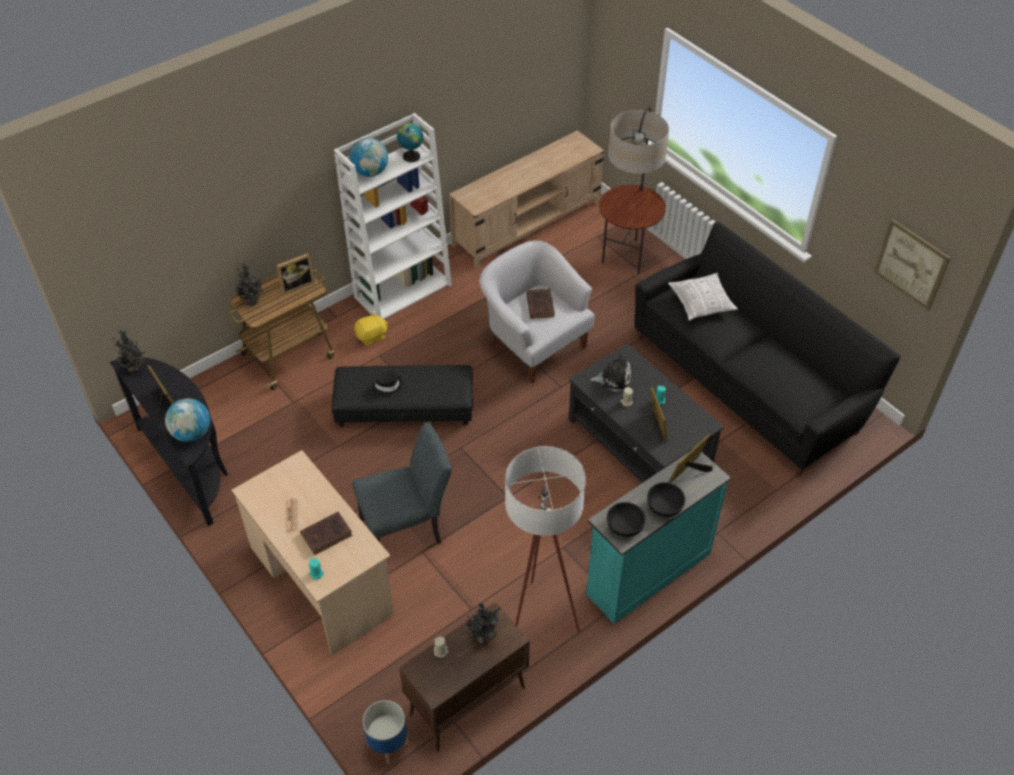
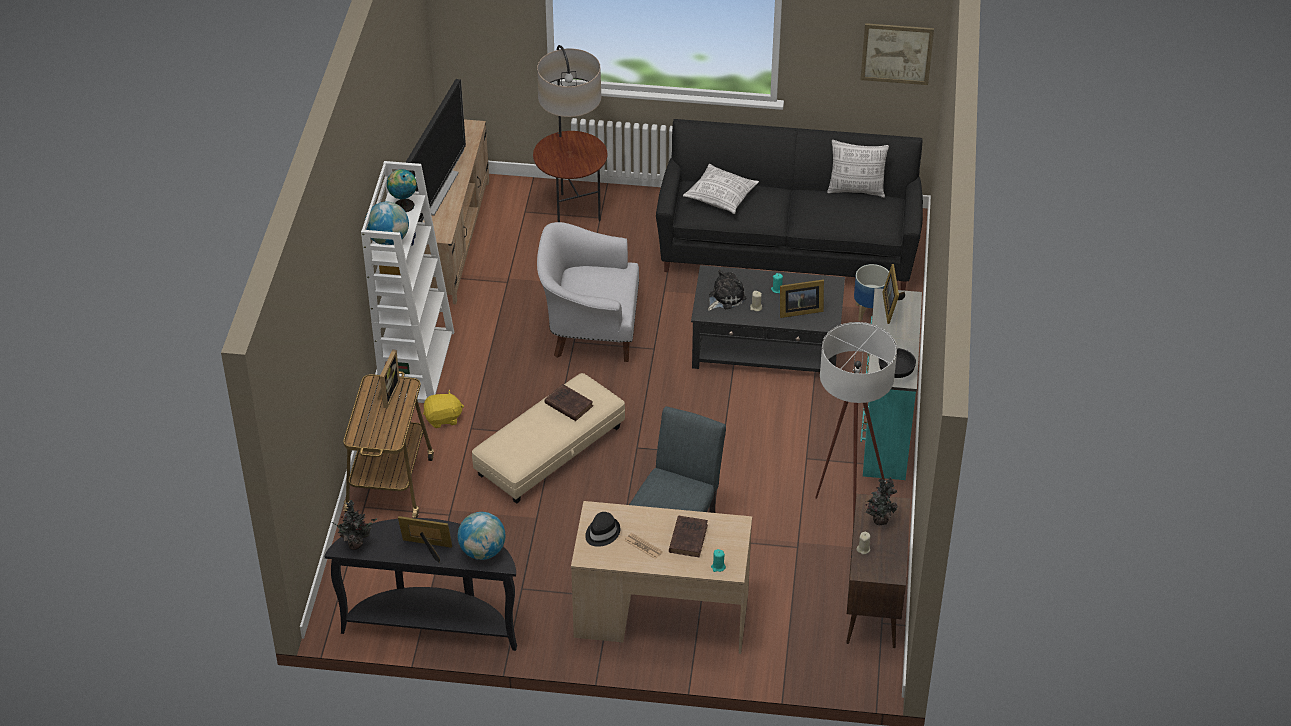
camera: 45 degrees left, 5 degrees down
(252, 302) = (369, 432): potted plant -> none
(372, 337) = (443, 418): yellow plush toy -> yellow plush toy turned 60 degrees clockwise
(387, 386) = (539, 432): black hat -> black hat (602, 533)
(388, 743) = (857, 671): planter -> planter (869, 311)
(404, 407) = (550, 451): black ottoman -> beige ottoman
(510, 177) = (436, 192): none -> television
(540, 304) = (592, 282): brown book -> brown book (568, 404)
(655, 427) = (798, 310): picture frame -> picture frame turned 135 degrees clockwise
(664, 506) = (904, 340): black bowl -> none
(815, 366) = (856, 190): none -> pillow

